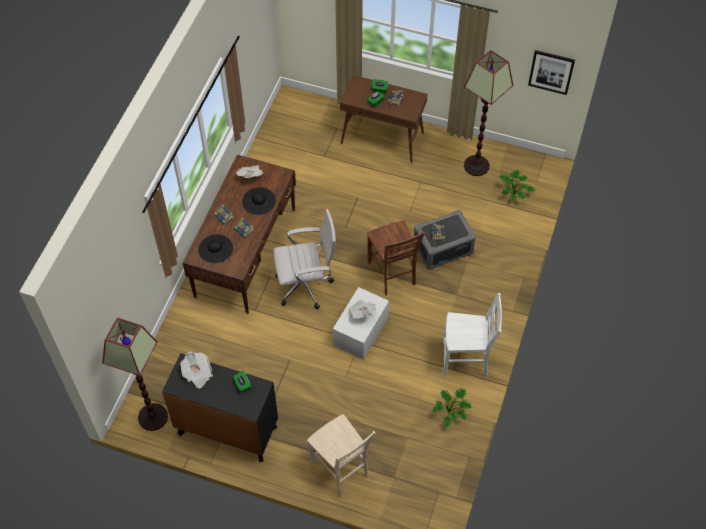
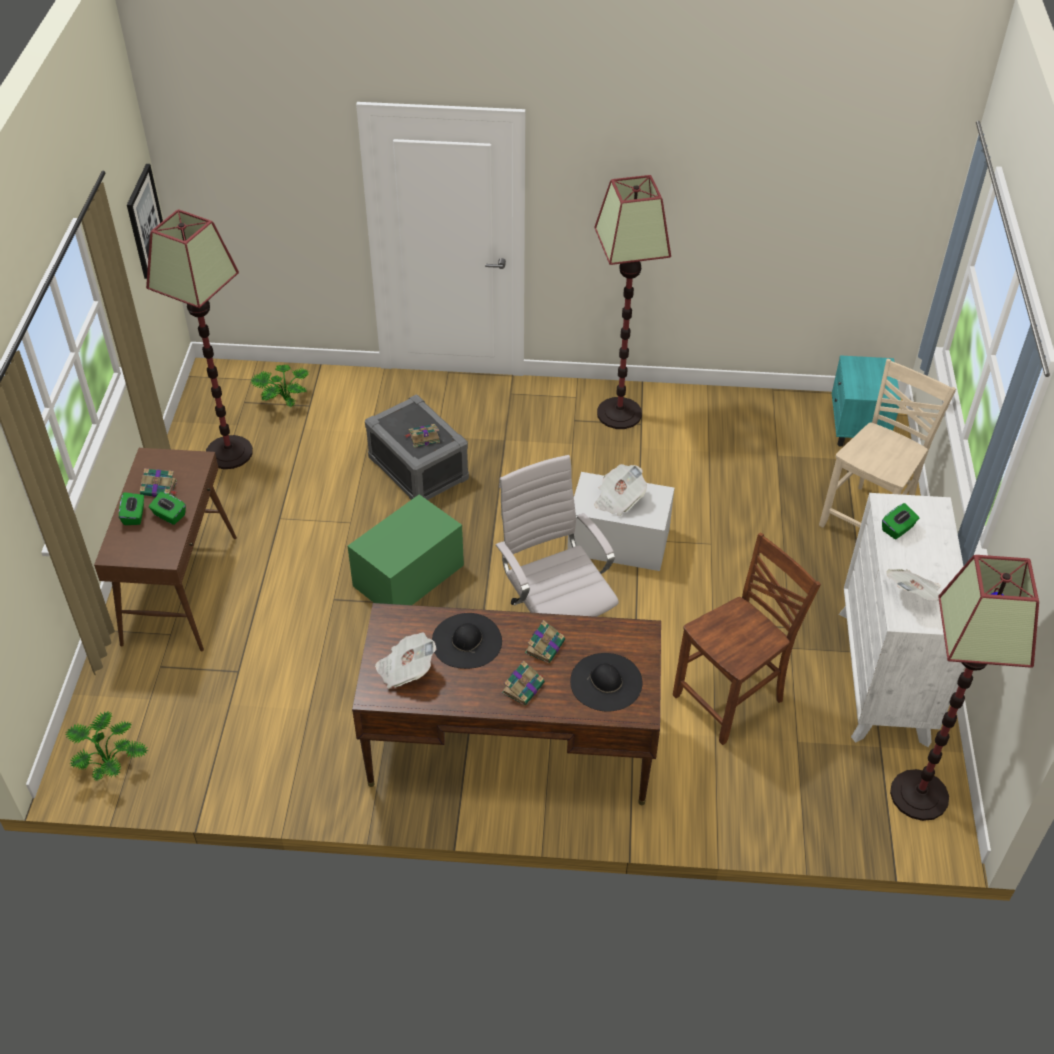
camera: 105 degrees left, 10 degrees down
(227, 430) = (883, 676): black dresser -> white dresser
(364, 230) = (408, 576): none -> green storage box
(392, 274) = (491, 521): brown chair -> brown chair (731, 699)
(420, 495) = (857, 428): none -> turquoise nightstand
(451, 413) = (714, 416): potted plant -> potted plant (110, 763)
(466, 360) = (619, 413): white chair -> floor lamp

